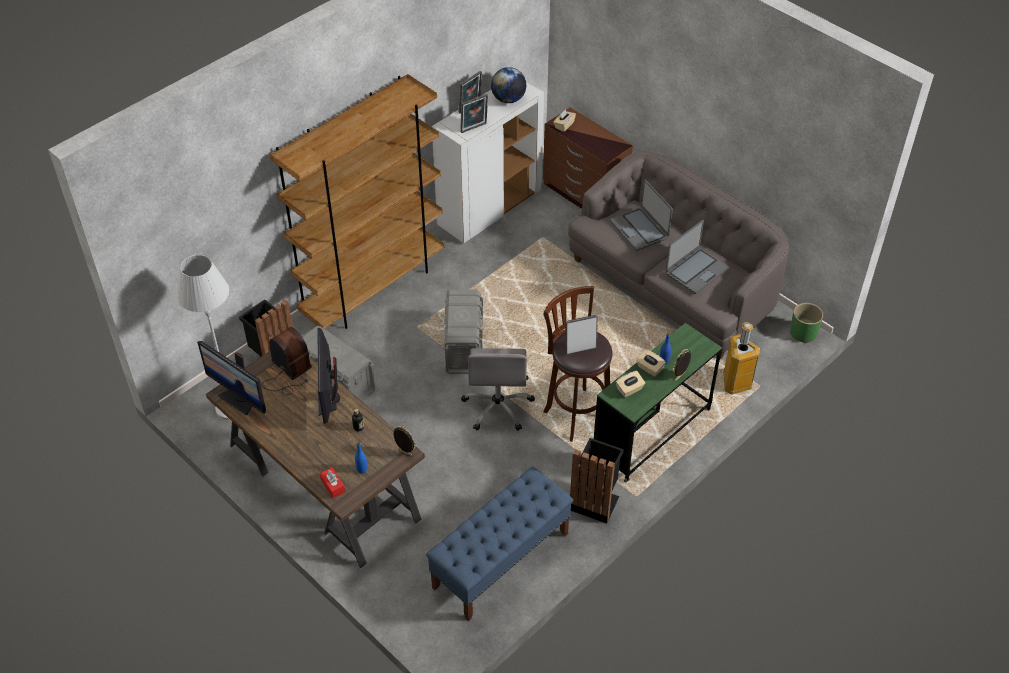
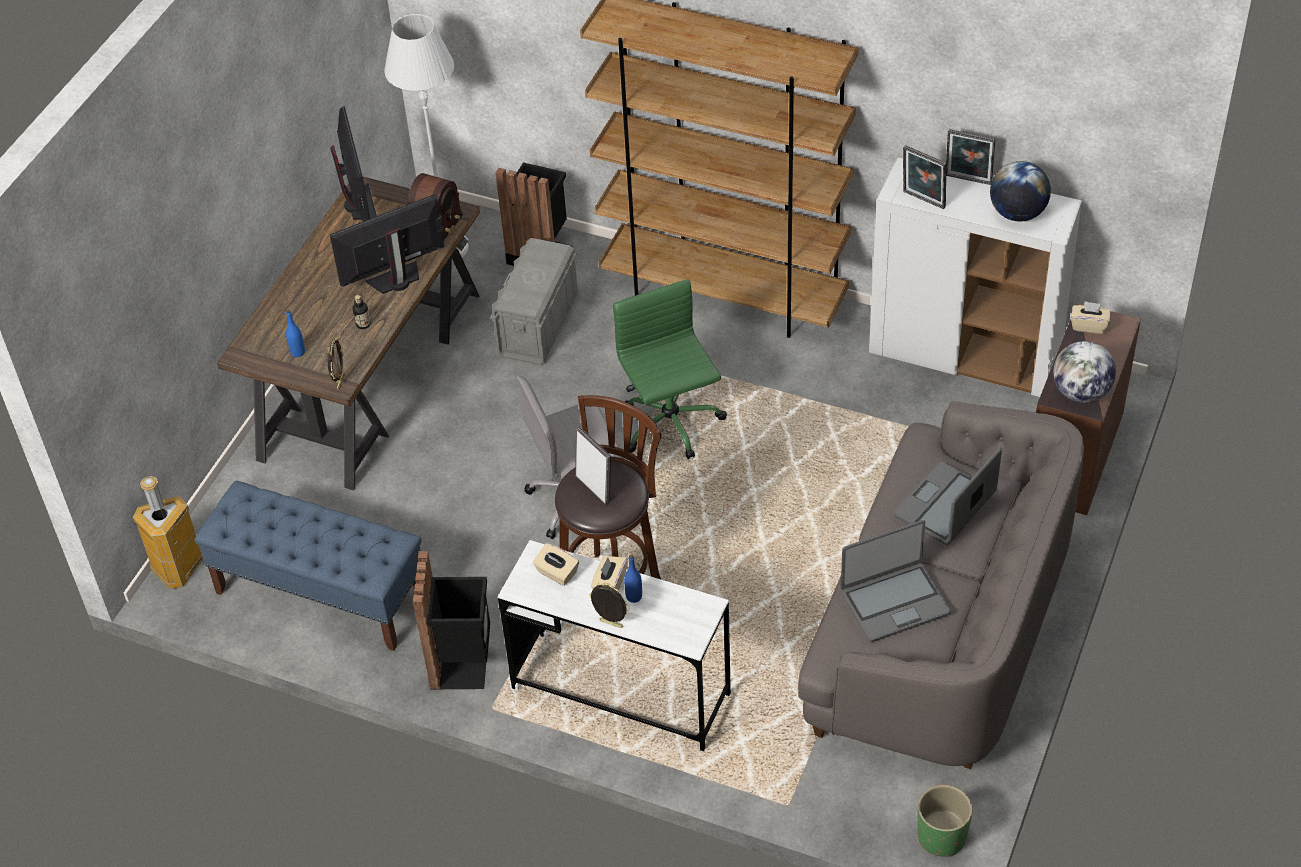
camera: 70 degrees right, 0 degrees up
(239, 399) = (359, 205): monitor -> monitor turned 150 degrees clockwise
(333, 486) = (261, 336): red tissue box -> none
(463, 346) = (671, 426): grey storage box -> green office chair
(608, 145) = (1081, 392): none -> globe
(651, 432) = (620, 692): green desk -> white desk
(696, 271) = (894, 602): laptop -> laptop turned 45 degrees counterclockwise
(735, 382) = (777, 769): trash can -> trash can (179, 568)

